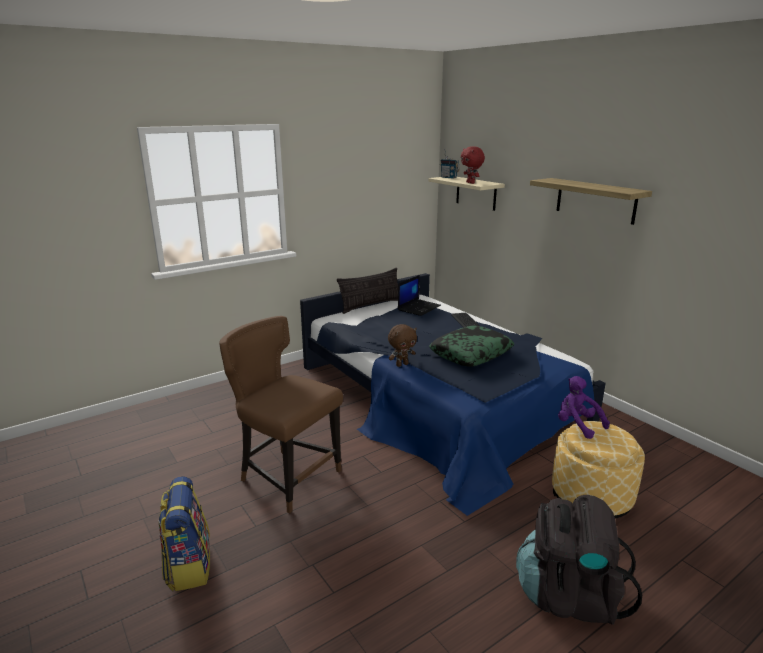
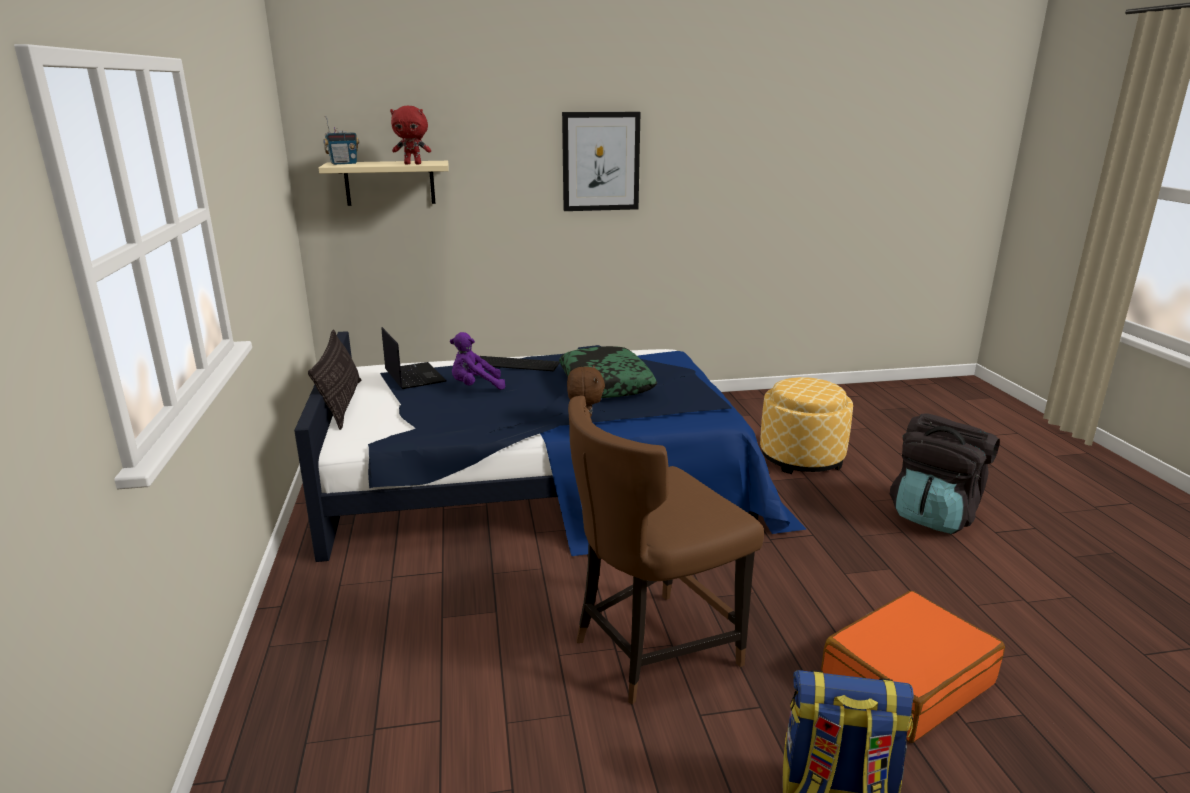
camera: 65 degrees left, 0 degrees up
(307, 590) = (906, 680): none -> orange suitcase
(577, 425) = (784, 390): purple plush toy -> purple plush toy (475, 387)
(595, 200) = (600, 161): shelf -> picture

